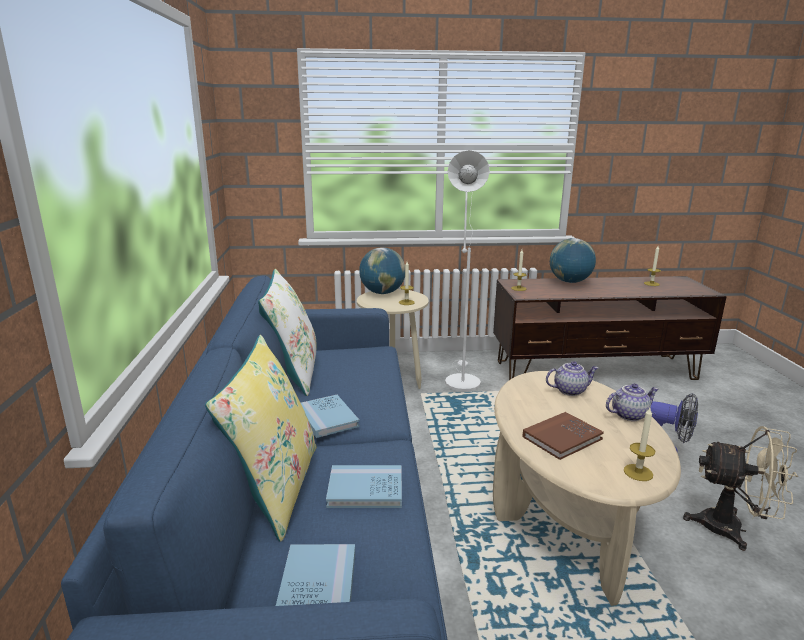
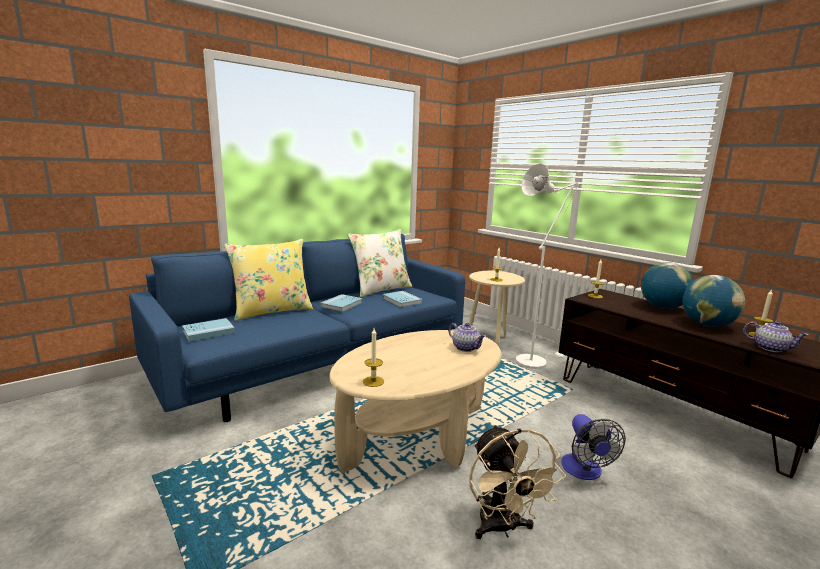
camera: 55 degrees right, 5 degrees down
(365, 489) = (285, 324): blue book -> blue book (401, 300)
(382, 293) = (499, 273): globe -> globe (707, 325)
(562, 438) = (390, 354): brown book -> none
(629, 415) = (458, 371): teapot -> teapot (770, 348)

